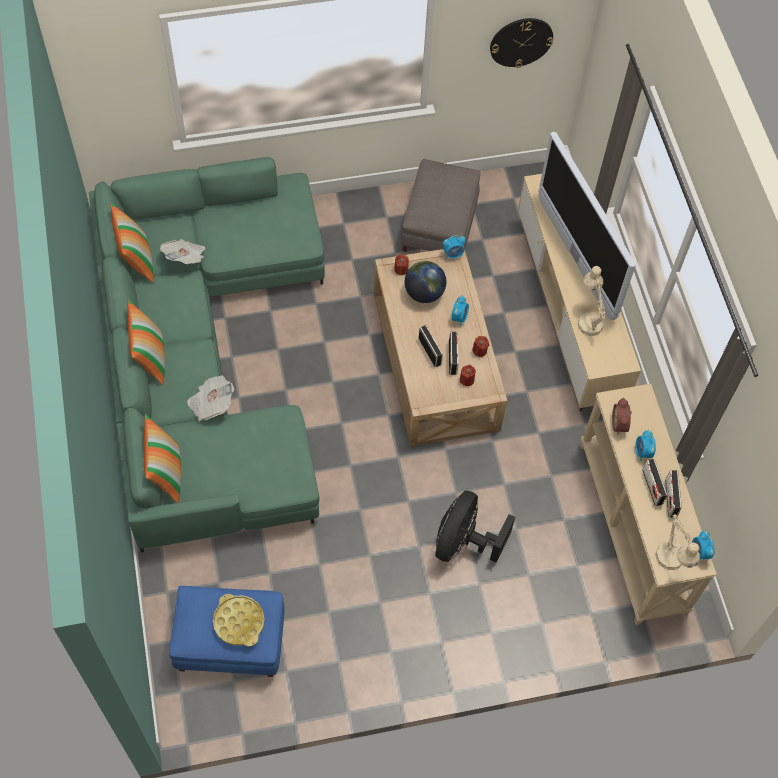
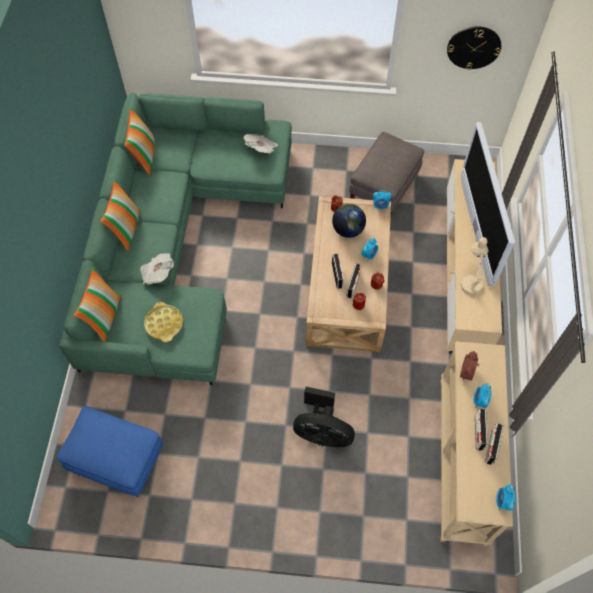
camera: 20 degrees right, 0 degrees up
(185, 258) = (179, 162): newspaper -> newspaper (261, 149)
(239, 622) = (115, 447): yellow tray -> yellow tray (164, 324)
(464, 542) = (322, 432): black fan -> black fan turned 120 degrees counterclockwise
(671, 562) = (475, 503): beige table lamp -> none

